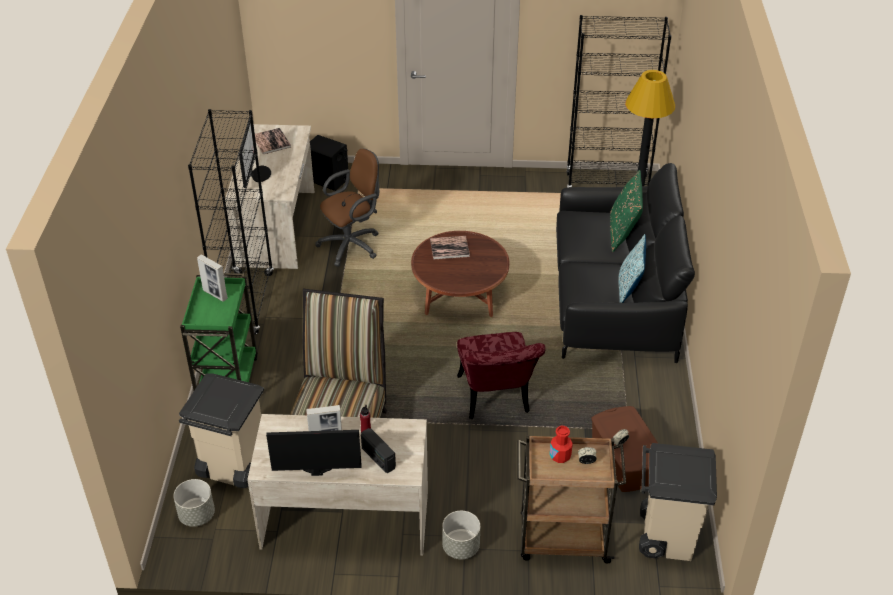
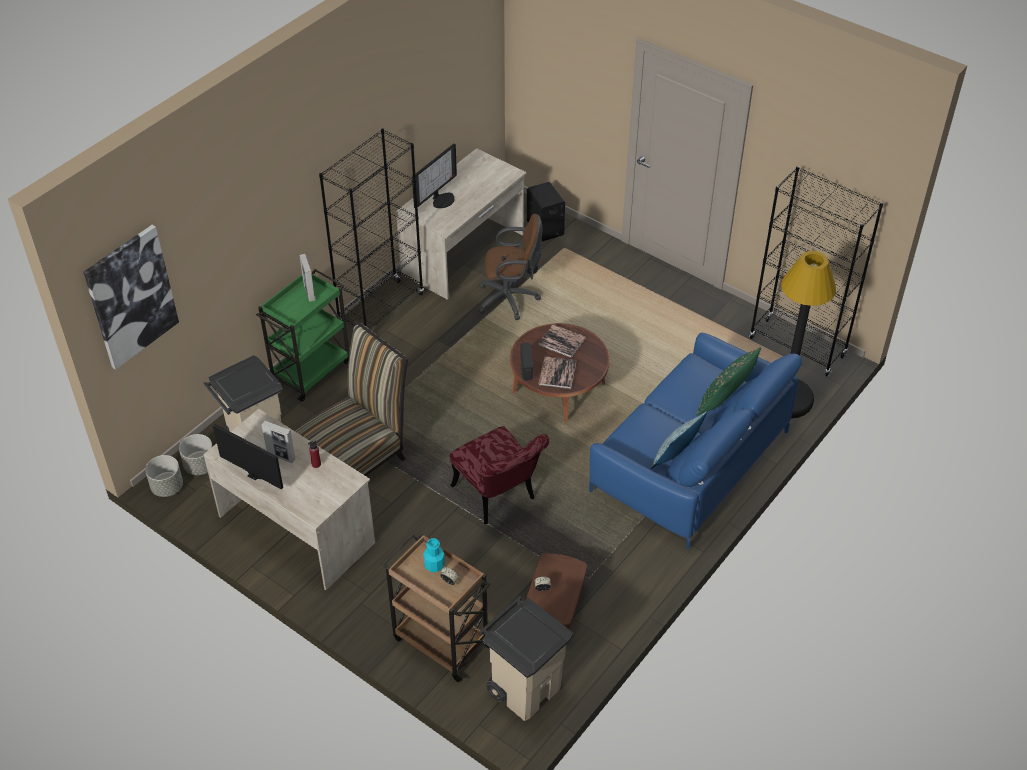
camera: 35 degrees right, 5 degrees up
(112, 341) = (131, 297): none -> picture
(271, 142) = (479, 174): book -> book (557, 373)
(378, 458) = (305, 489): radio -> radio (526, 368)
(460, 547) = (359, 600): grey planter -> grey planter (167, 487)
(495, 400) = (498, 497): red chair -> red chair turned 60 degrees counterclockwise
(560, 456) = (434, 565): red bottle -> turquoise bottle
(613, 299) = (689, 461): black sofa -> blue sofa

